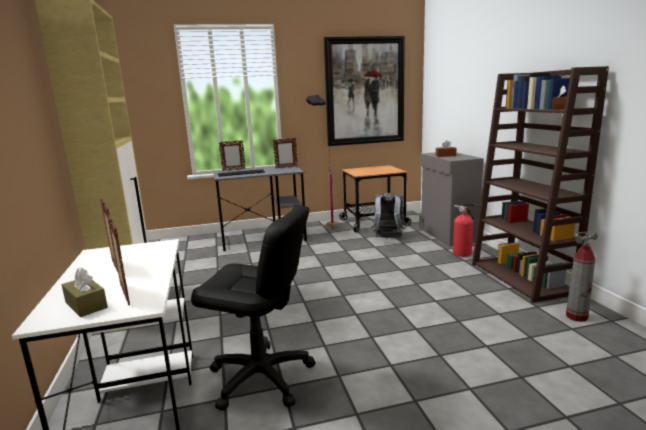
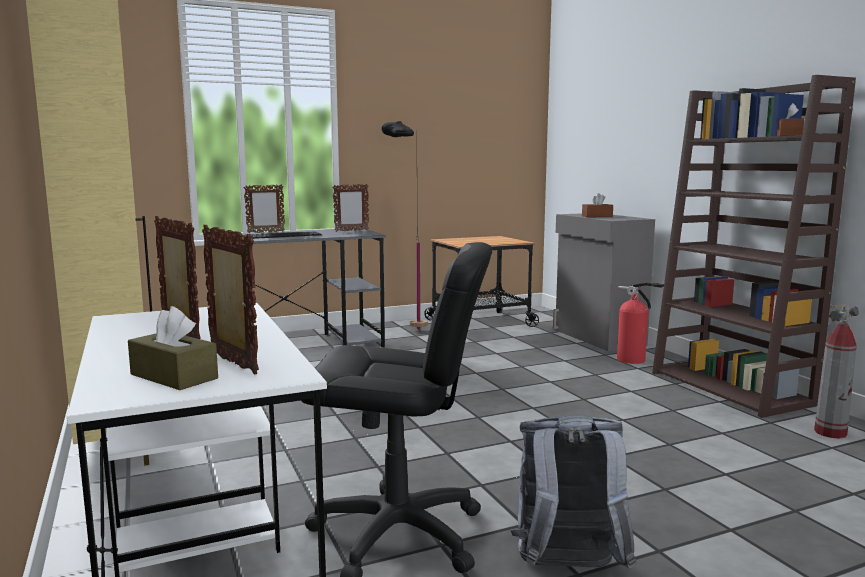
camera: 10 degrees left, 5 degrees down
(364, 91) = (466, 123): picture -> none
(388, 238) = (511, 342): grey backpack -> grey backpack (567, 570)

